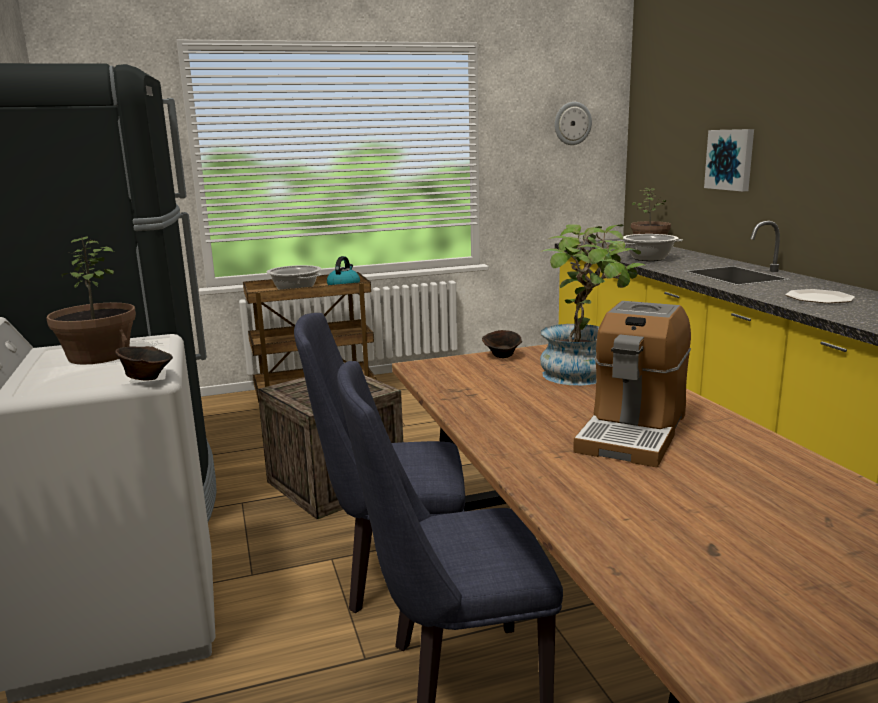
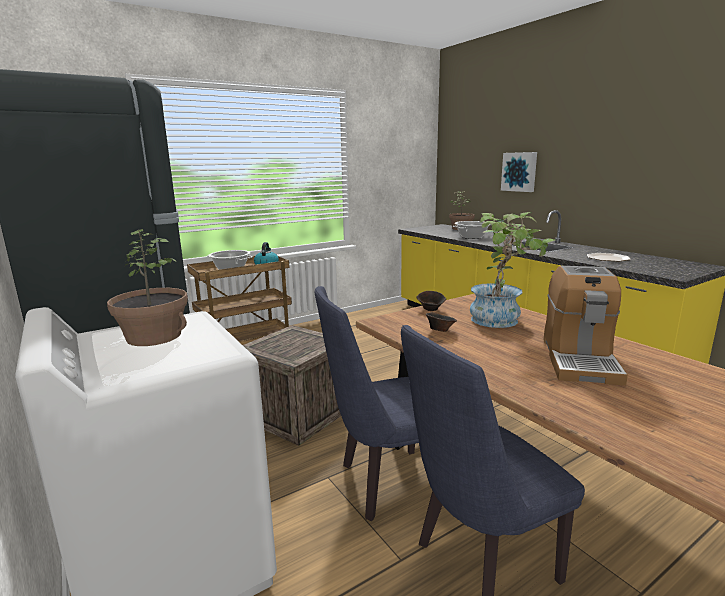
camera: 15 degrees left, 0 degrees up
(147, 378) = (225, 355): brown bowl -> brown bowl (440, 330)
(572, 123) = (405, 148): wall clock -> none

